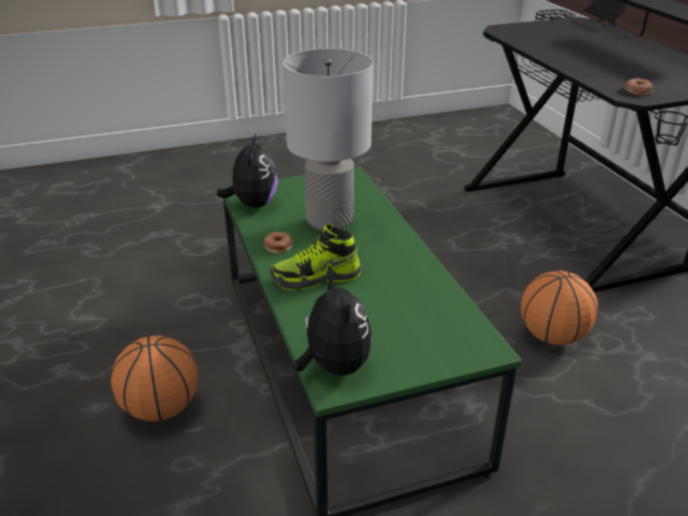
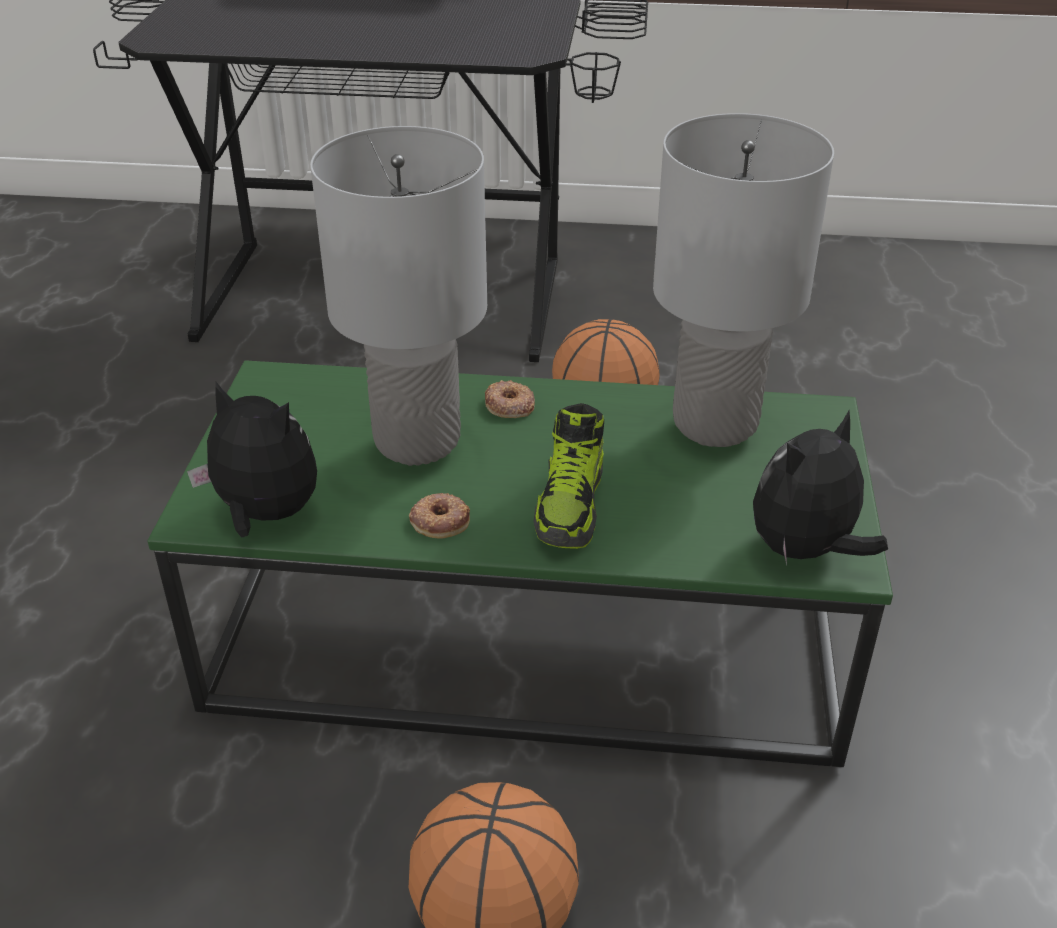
camera: 65 degrees left, 5 degrees up
(334, 366) = (805, 551): plush toy -> plush toy turned 45 degrees counterclockwise
(426, 308) = (713, 430): none -> grey table lamp
(637, 90) = (513, 46): donut -> donut (509, 405)

